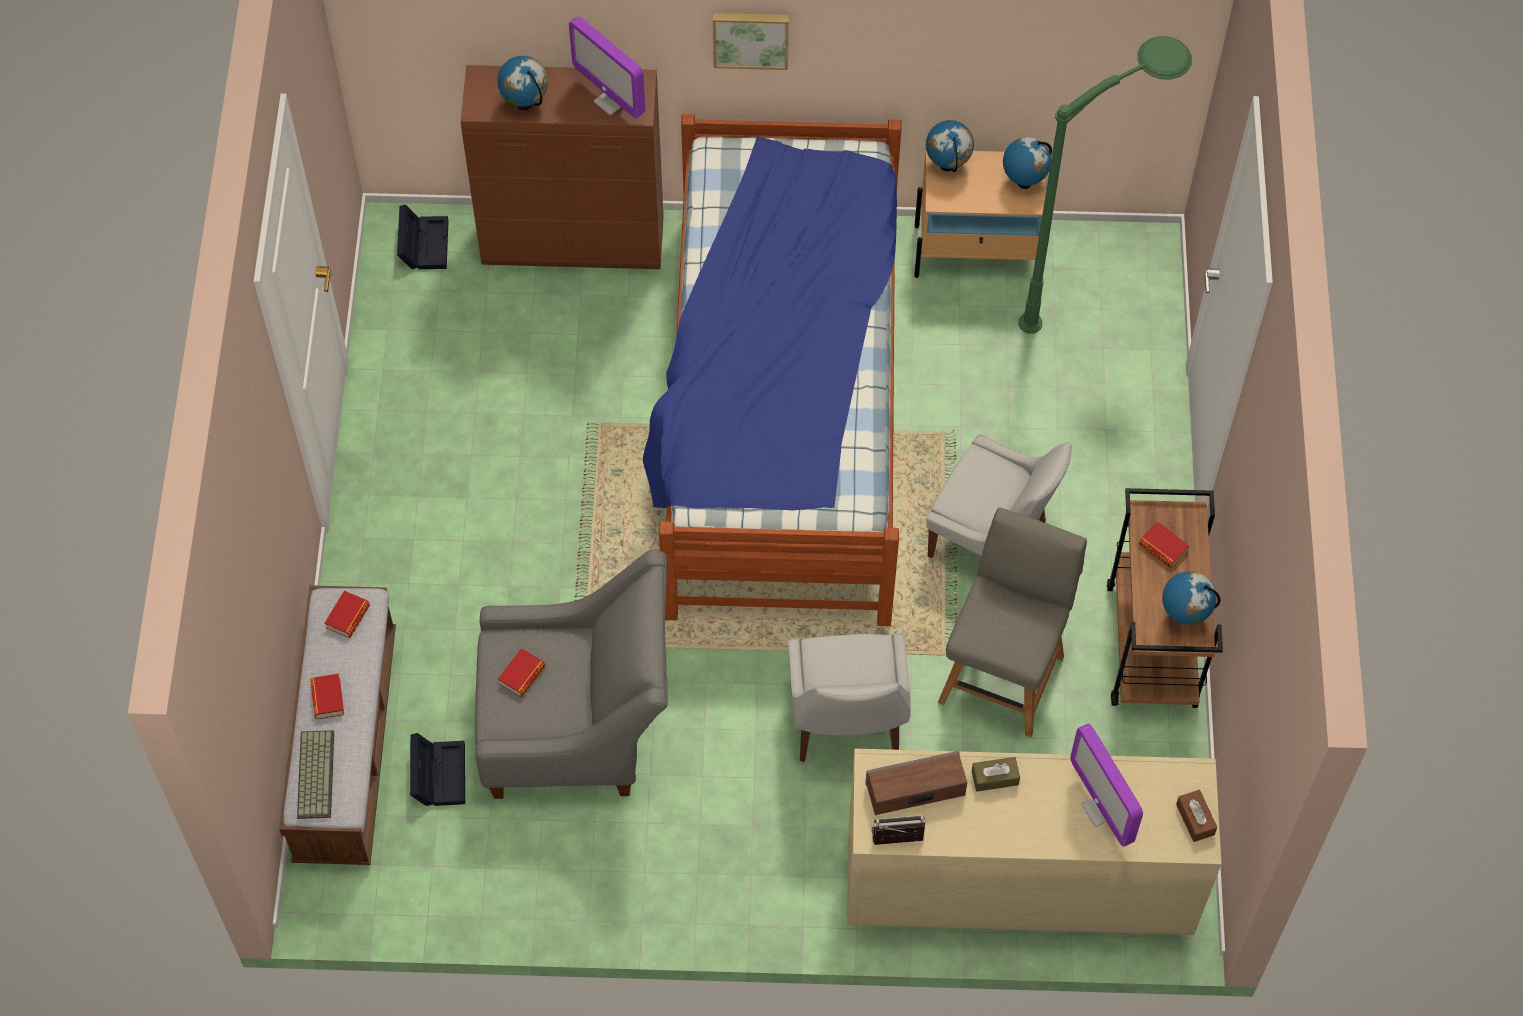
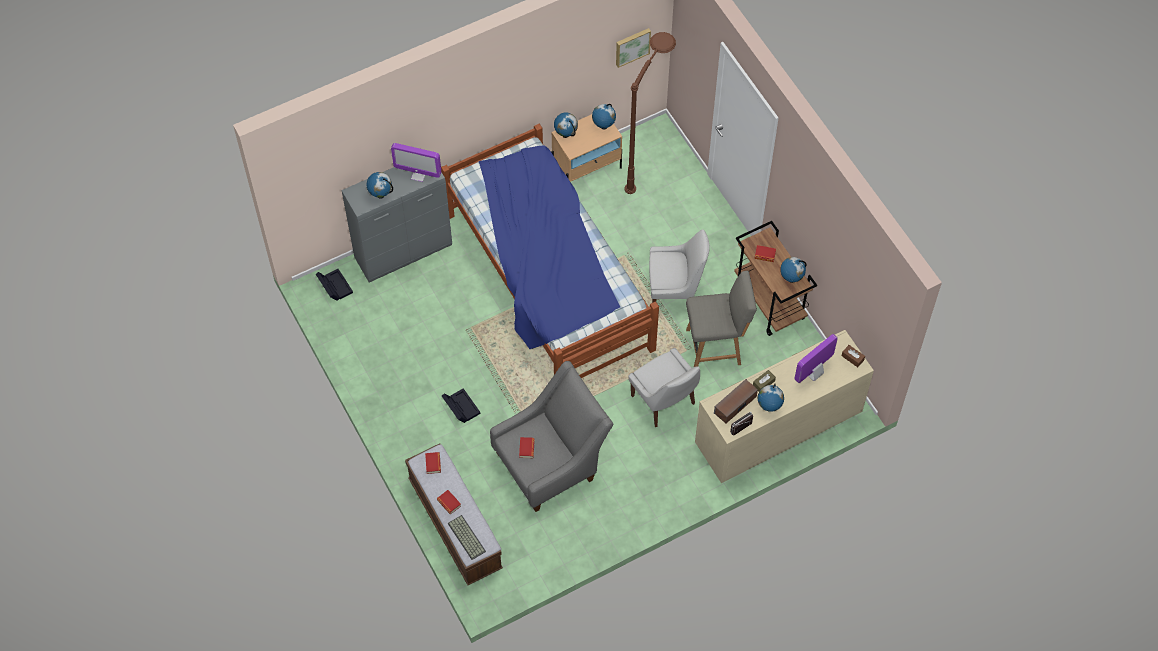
camera: 30 degrees left, 0 degrees up
(438, 773) = (504, 514): black storage box -> black storage box (460, 407)
(575, 243) = (404, 252): brown cabinet -> grey cabinet
(751, 38) = (468, 117): picture -> picture (632, 46)
(975, 827) = (769, 407): none -> globe
(1003, 674) = (716, 346): grey chair -> grey chair turned 90 degrees clockwise
(1093, 293) = (648, 162): green floor lamp -> brown floor lamp
(1101, 809) = (813, 373): monitor -> monitor turned 105 degrees clockwise

